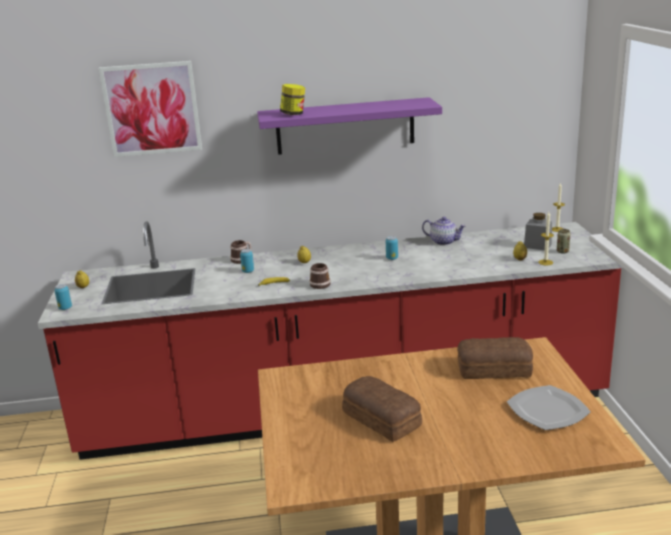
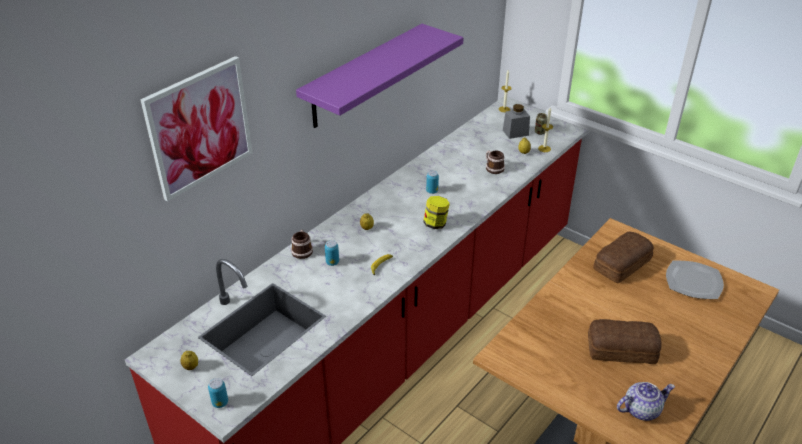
camera: 45 degrees left, 15 degrees up
(293, 114) = (351, 85): jar -> jar (436, 224)
(320, 283) = (419, 246): mug -> mug (493, 168)
(444, 242) = (444, 155): teapot -> teapot (641, 409)

